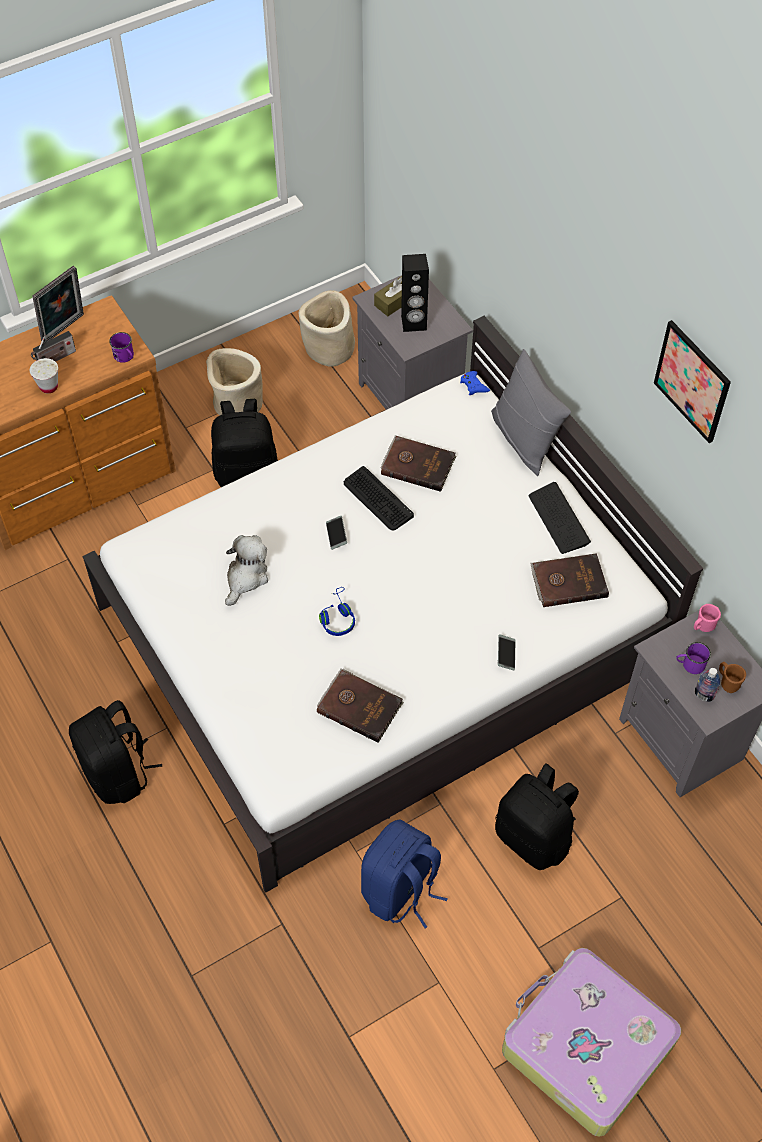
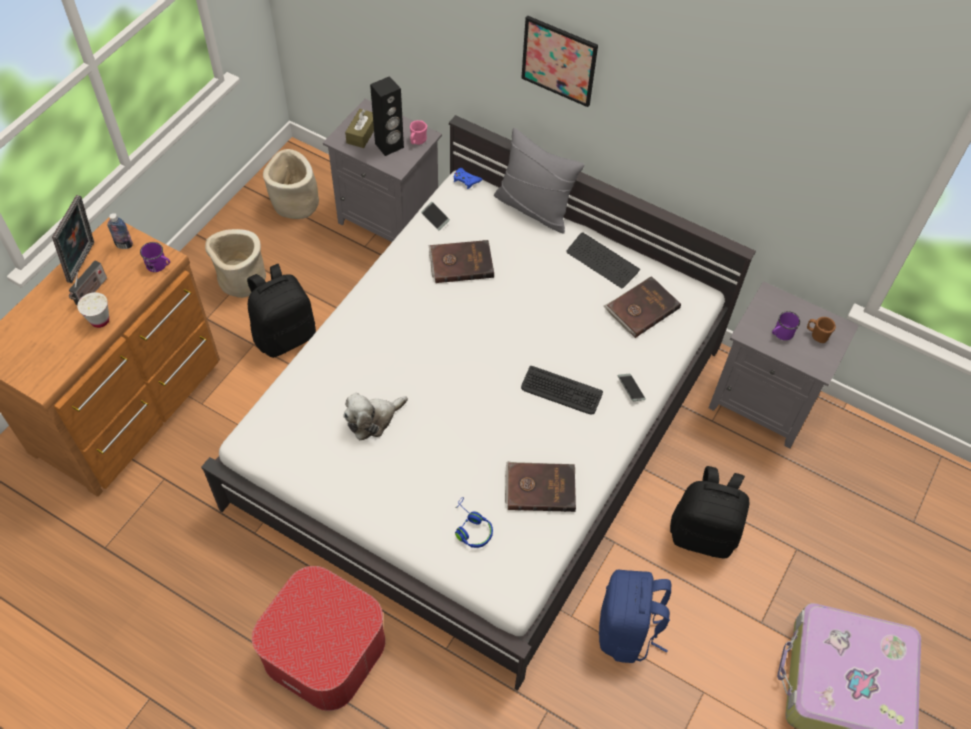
camera: 30 degrees left, 0 degrees up
(118, 773) = (325, 650): black backpack -> ottoman
(246, 577) = (373, 419): plush toy -> plush toy turned 120 degrees counterclockwise
(336, 534) = (429, 349): phone -> phone (435, 218)
(337, 617) = (474, 420): blue headphones -> blue headphones (470, 528)
(377, 499) = (445, 305): keyboard -> keyboard (561, 391)
(692, 381) = (726, 86): picture -> picture (559, 61)
(703, 626) = (770, 299): pink mug -> pink mug (417, 141)
(703, 695) = (806, 353): bottle -> bottle (124, 245)

